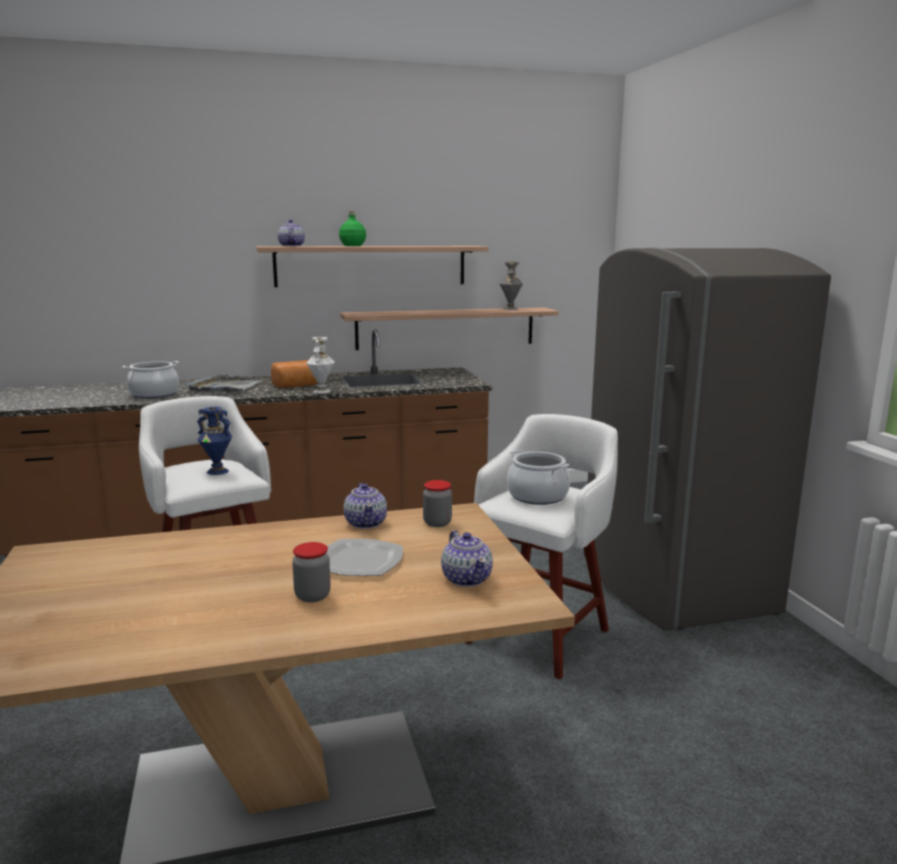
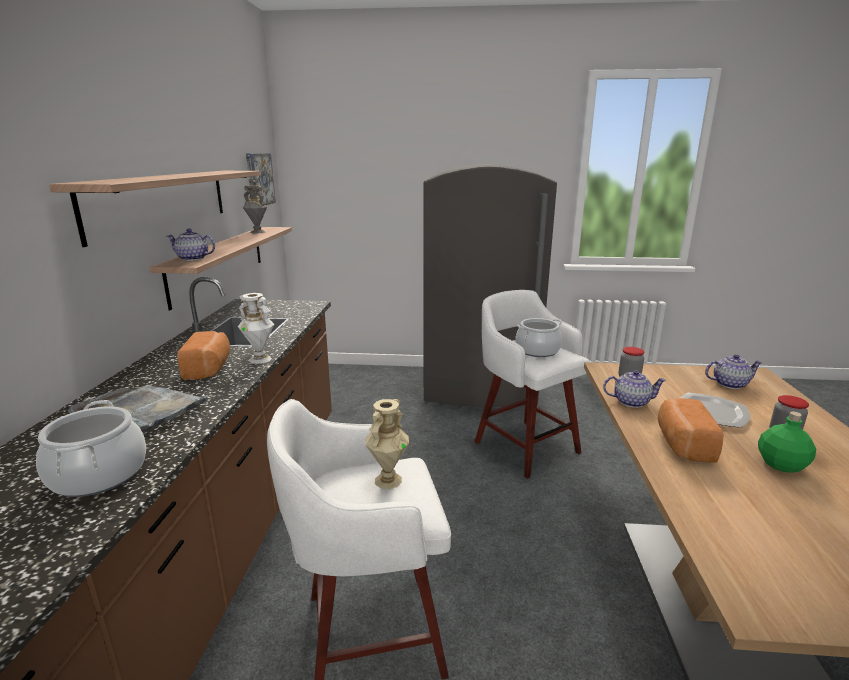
camera: 70 degrees left, 5 degrees up
(218, 471) = (387, 480): blue vase -> beige vase
(270, 543) = (682, 444): none -> bread
(291, 246) = (117, 180): teapot -> teapot (193, 258)
(352, 246) = (163, 176): green bottle -> green bottle (782, 465)
(555, 257) = (258, 179): none -> picture

